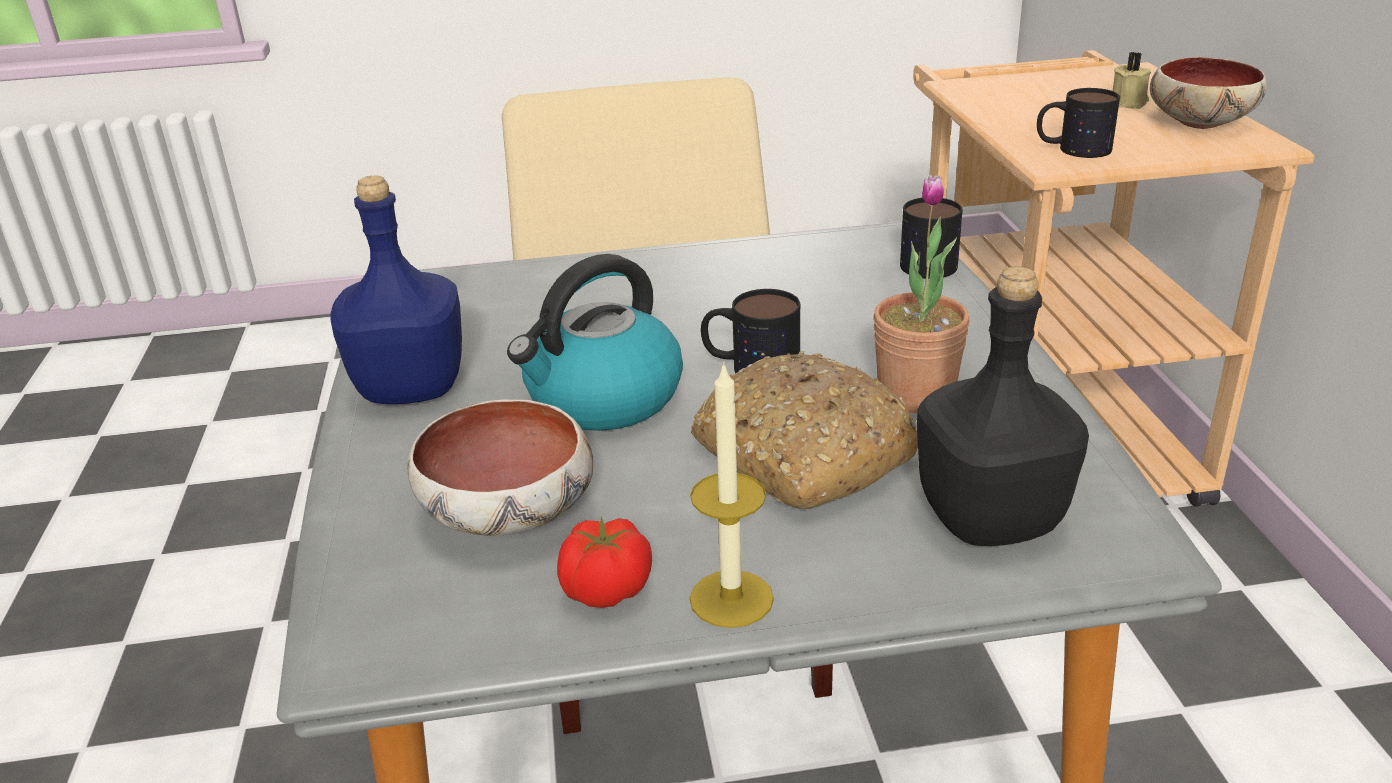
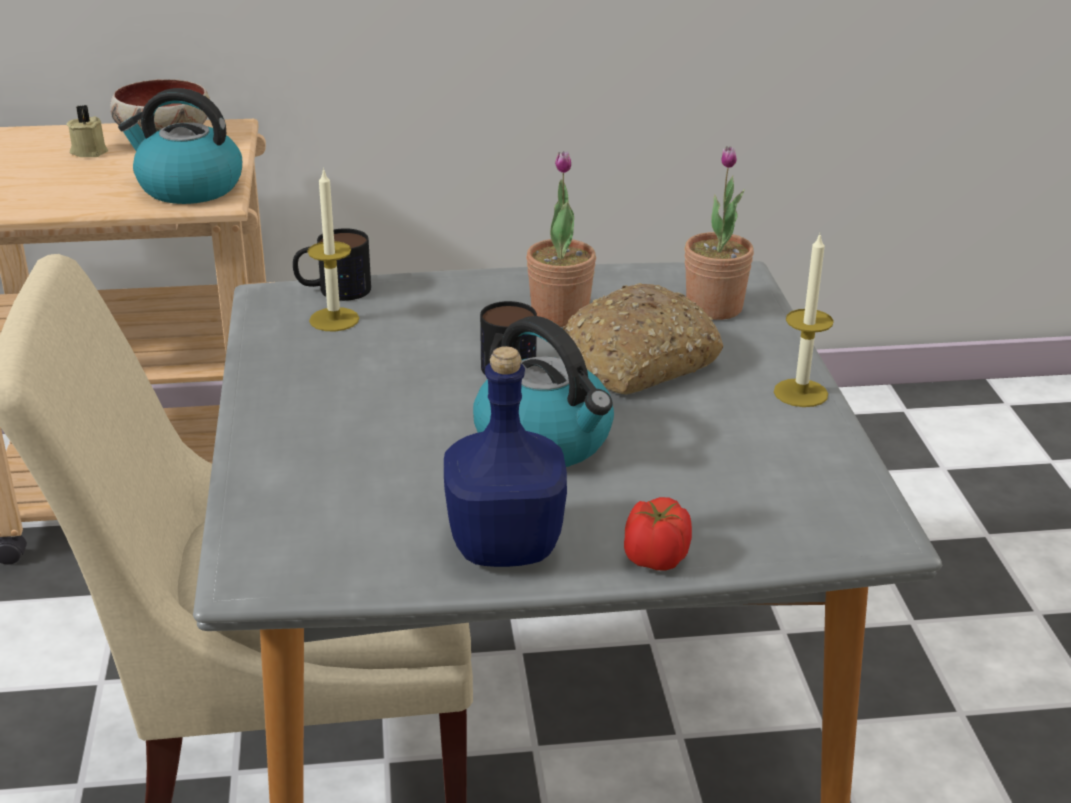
camera: 90 degrees left, 0 degrees up
(512, 514) = (714, 477): bowl -> none
(606, 591) = (800, 436): tomato -> tomato (655, 558)
(854, 268) = (334, 319): none -> candle
(992, 520) = (714, 307): black bottle -> potted plant
(1072, 149) = (188, 188): mug -> kettle

